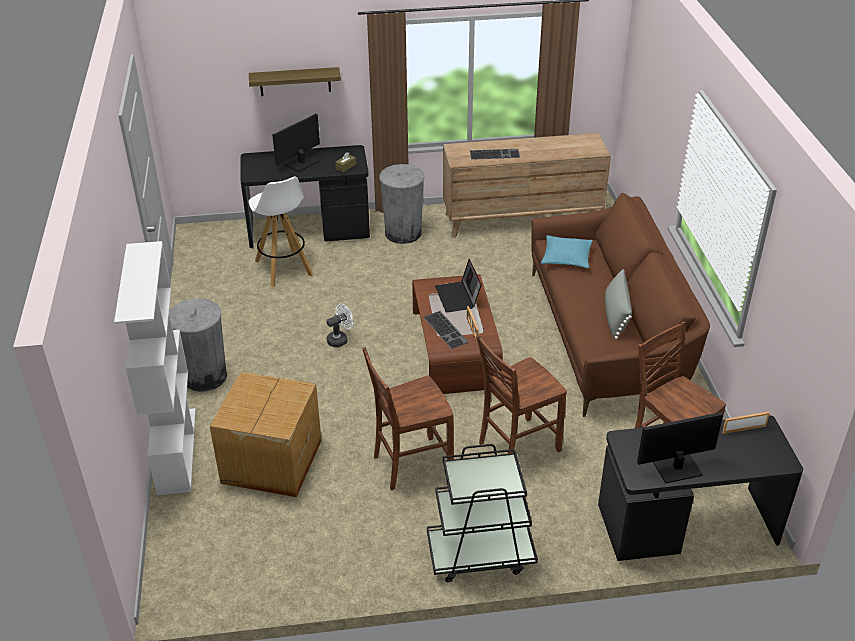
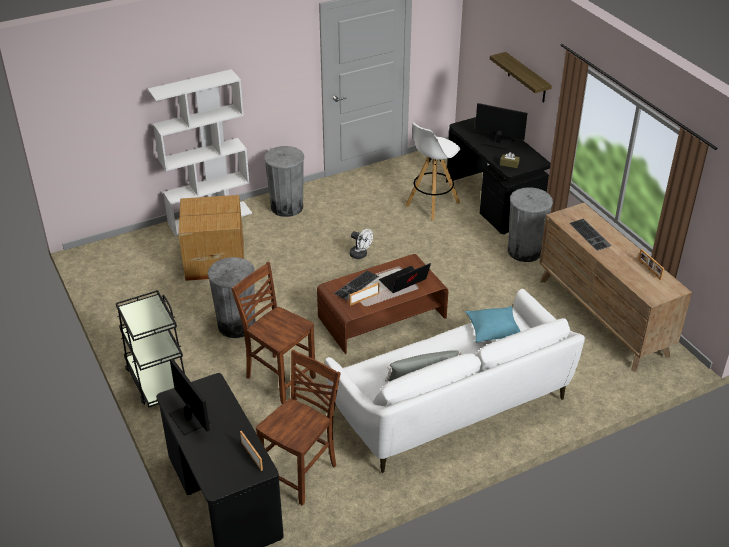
camera: 70 degrees right, 0 degrees up
(410, 464) = (236, 325): brown chair -> grey trash can
(560, 142) = (649, 270): none -> picture frame
(605, 336) = (452, 406): brown sofa -> white sofa

